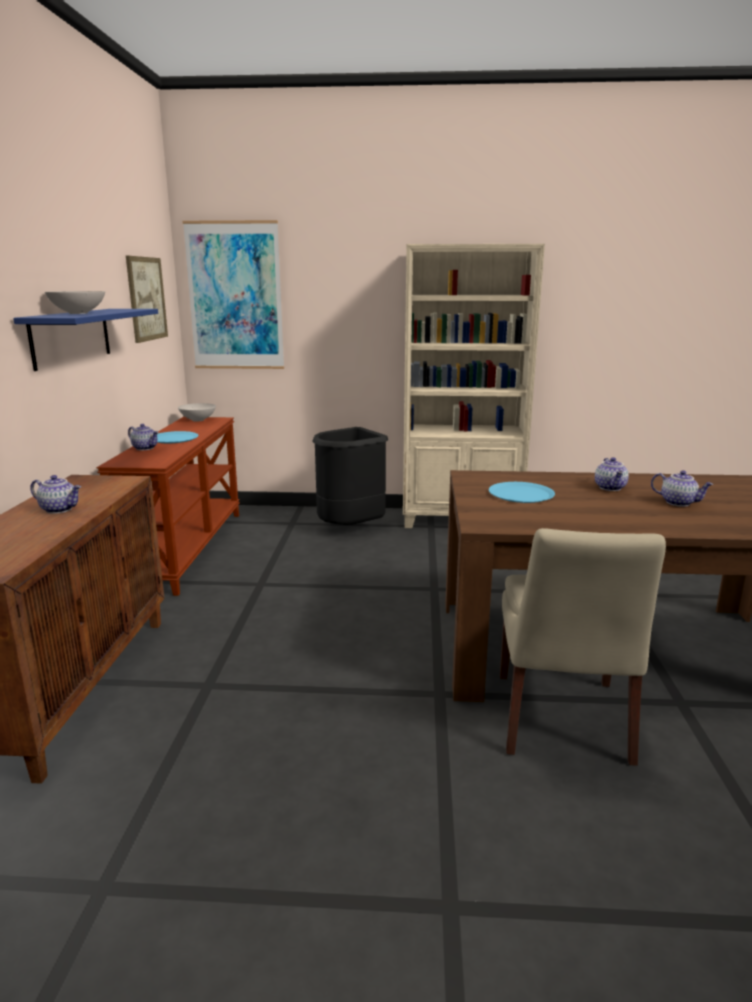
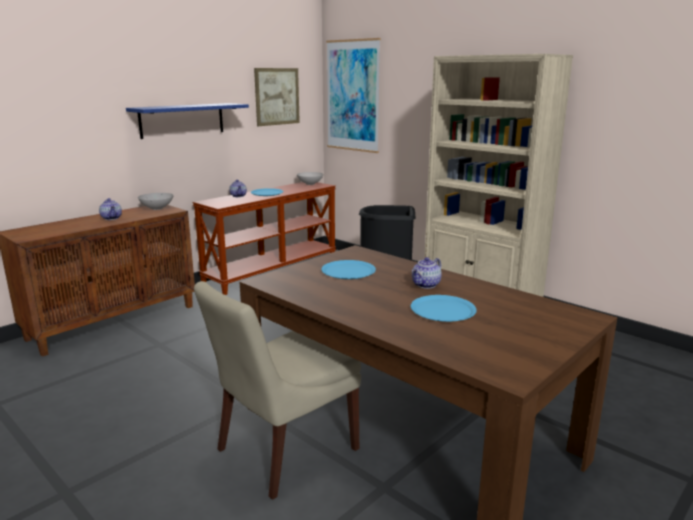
camera: 40 degrees right, 0 degrees up
(79, 313) = (174, 106): white bowl -> white bowl (157, 208)
(678, 502) = (443, 310): teapot -> blue plate

